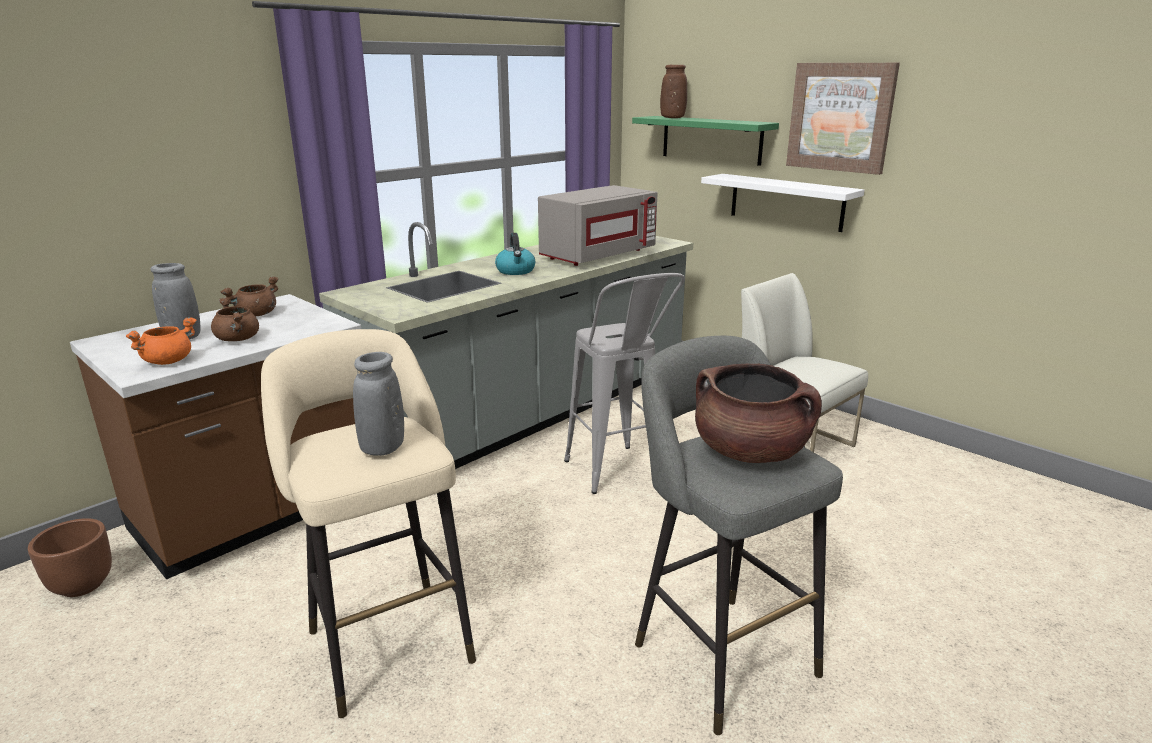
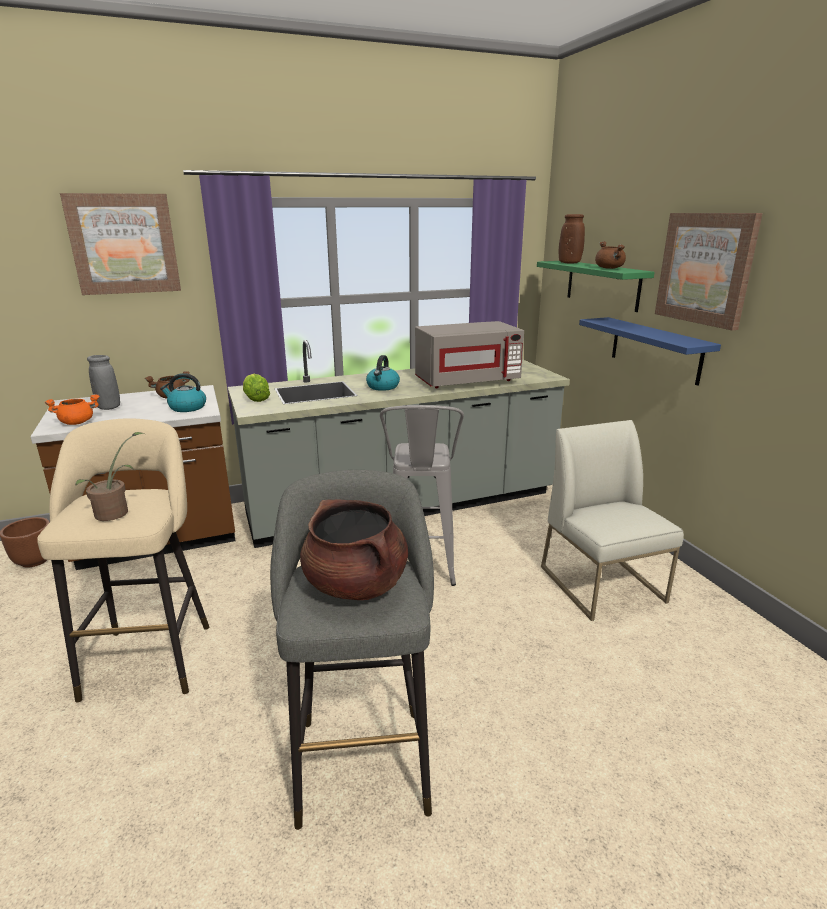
camera: 25 degrees right, 0 degrees up
(166, 104) = (124, 244): none -> picture
(238, 339) = (135, 413): brown cooking pot -> brown cooking pot (610, 268)
(302, 323) = (187, 407): none -> kettle
(382, 448) = (117, 512): grey vase -> potted plant
(383, 301) = (255, 399): none -> lettuce
(786, 202) = (655, 349): white shelf -> blue shelf

